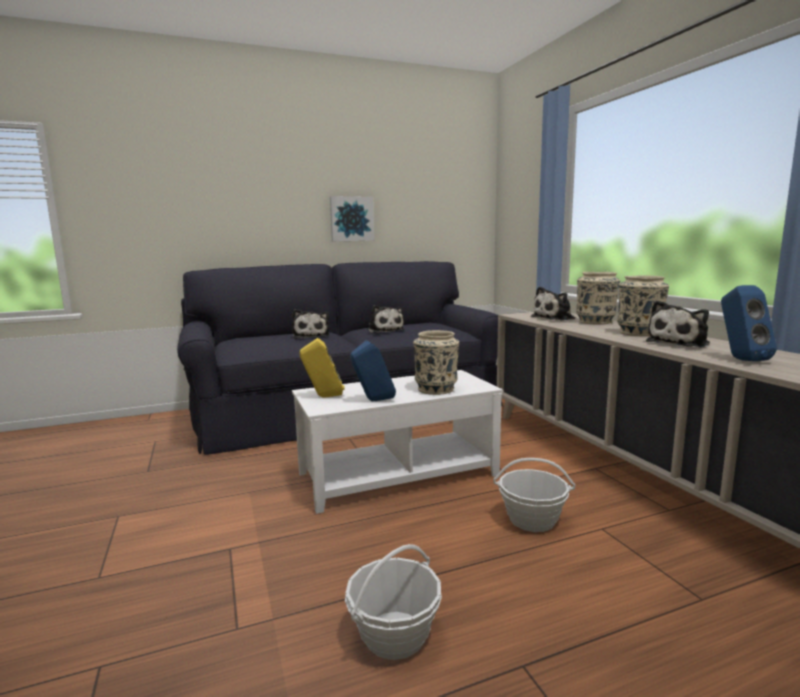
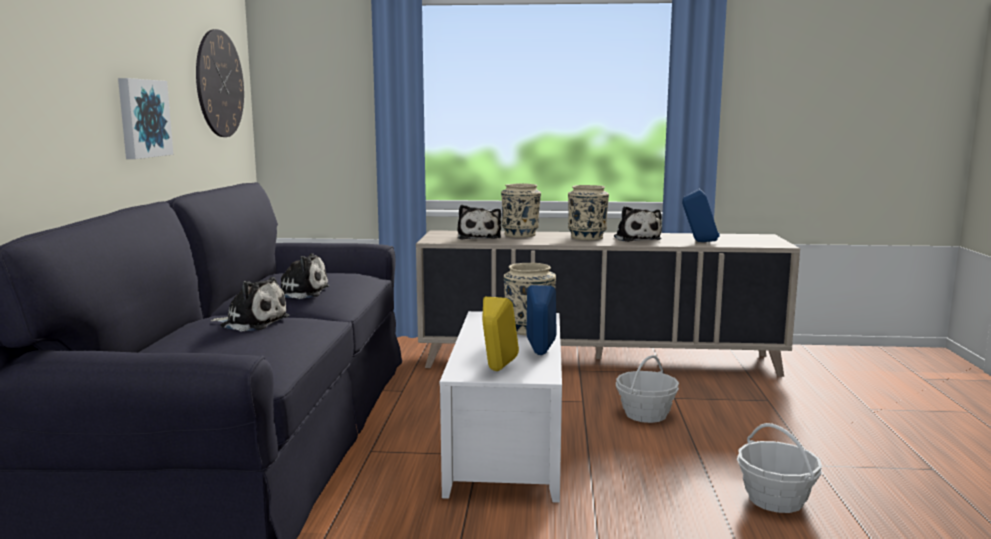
camera: 65 degrees left, 0 degrees up
(447, 197) = (220, 84): none -> wall clock

